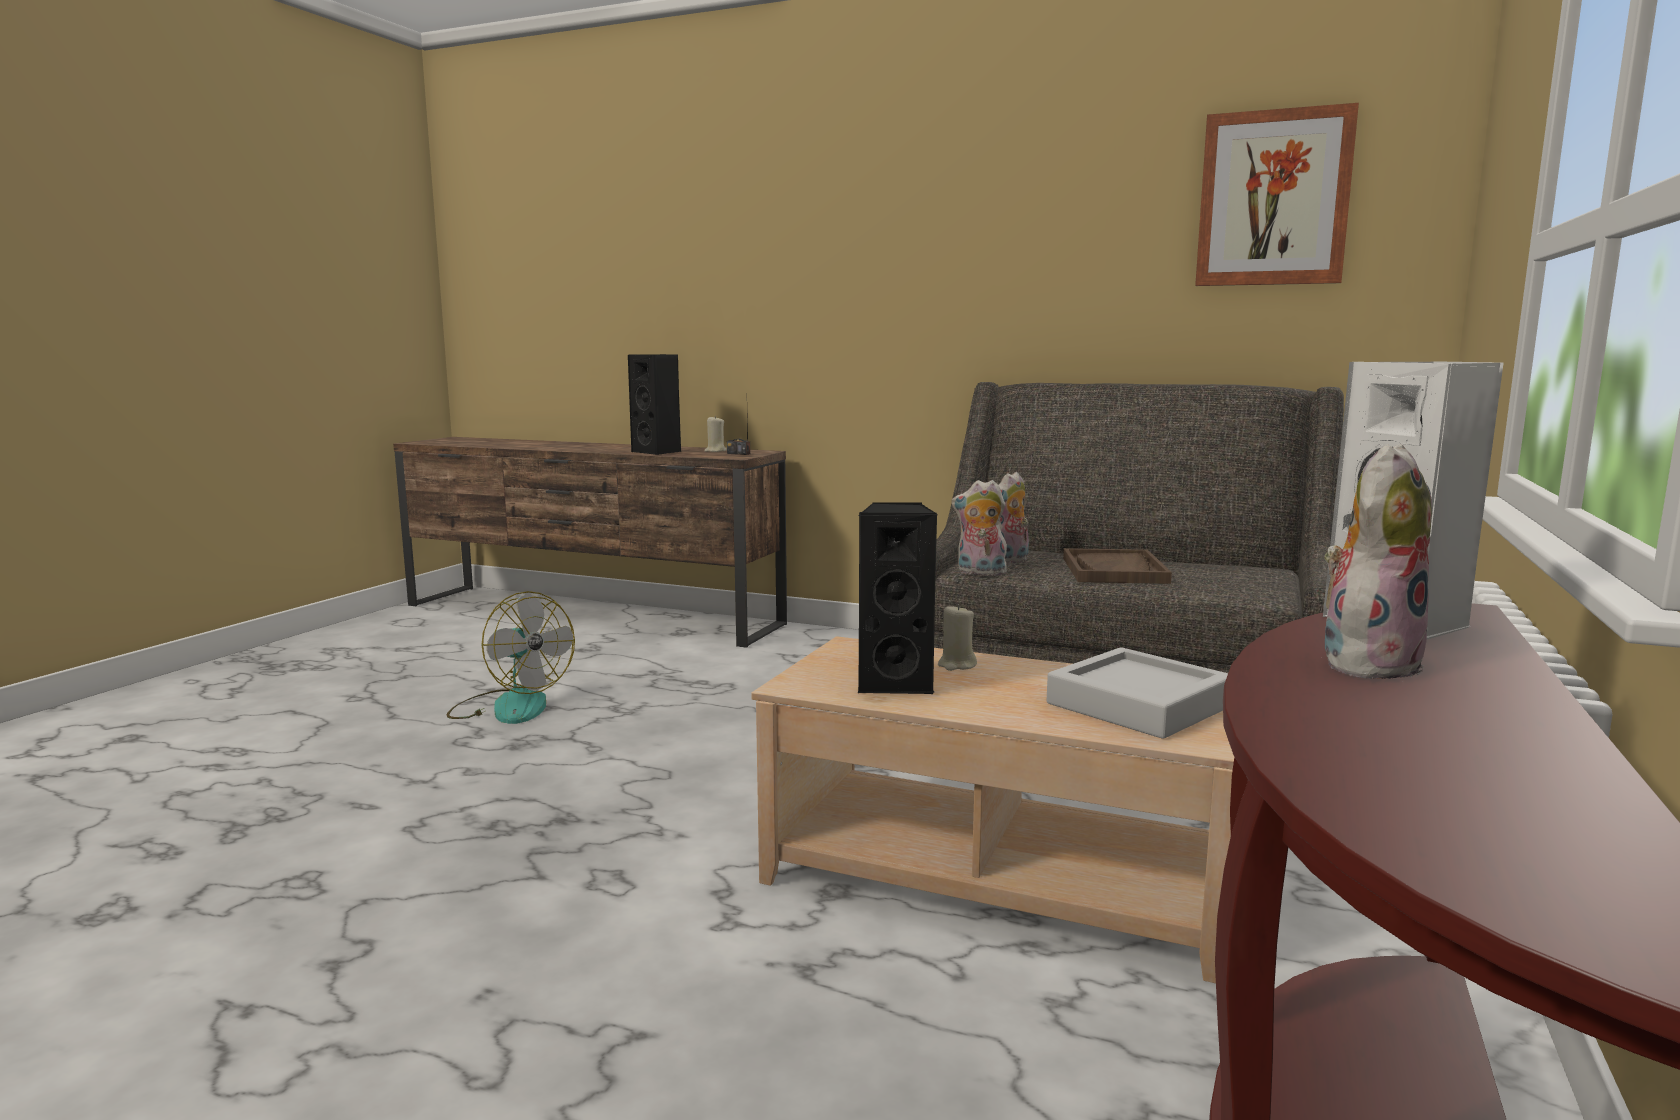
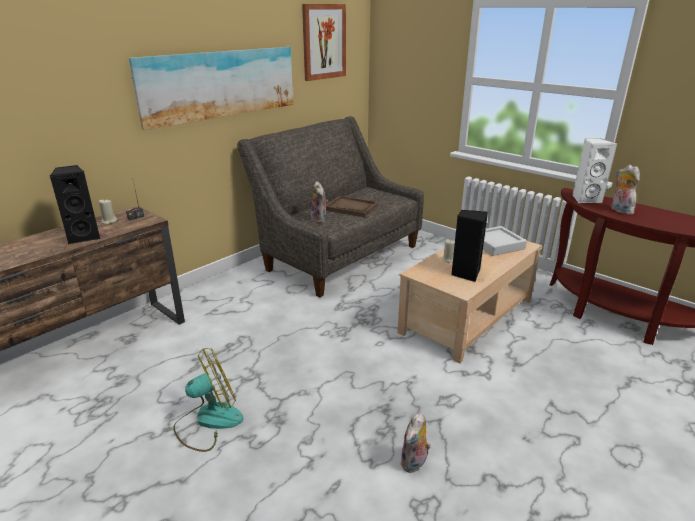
camera: 70 degrees left, 15 degrees up
(970, 276) = (220, 84): none -> picture
(980, 573) = (335, 228): plush toy -> plush toy (414, 463)

